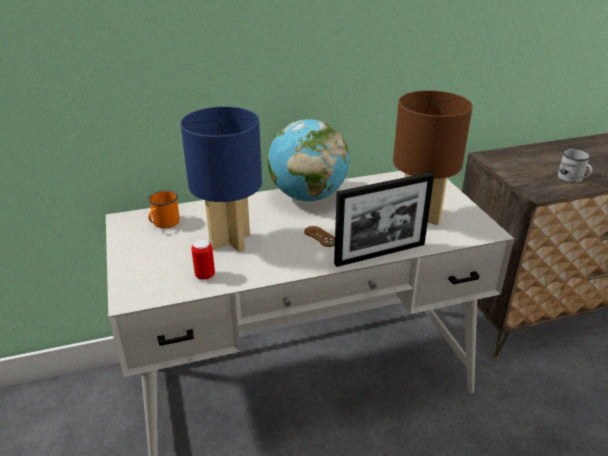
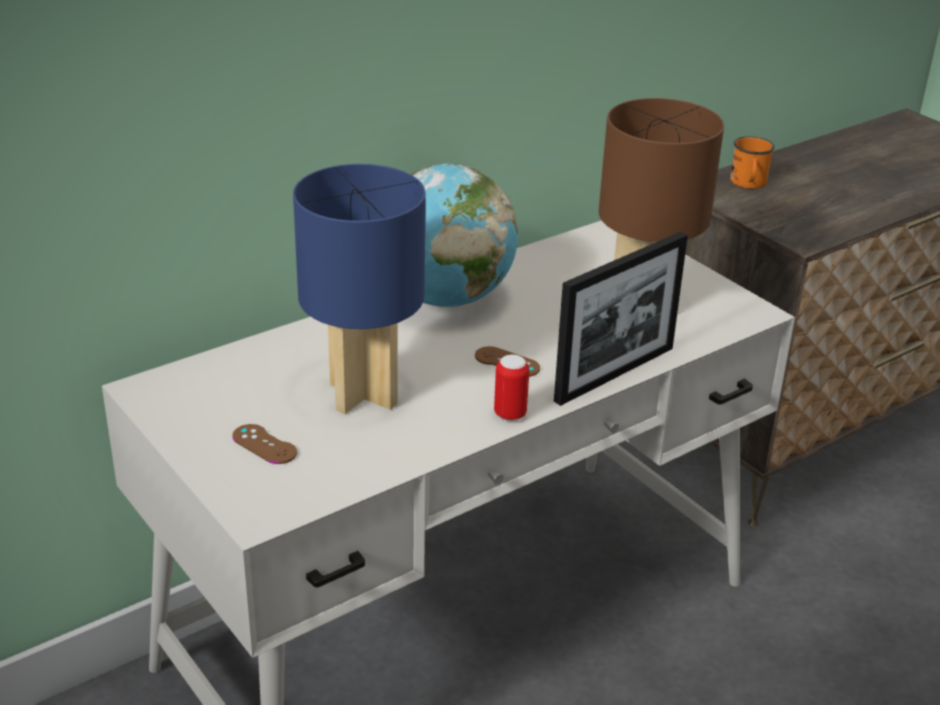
camera: 20 degrees left, 0 degrees up
(160, 259) = (264, 444): none -> brown game controller
(164, 224) = (225, 384): orange mug -> orange mug (748, 184)
(205, 275) = (359, 457): can -> can (510, 414)
(573, 179) = (841, 210): white mug -> none

